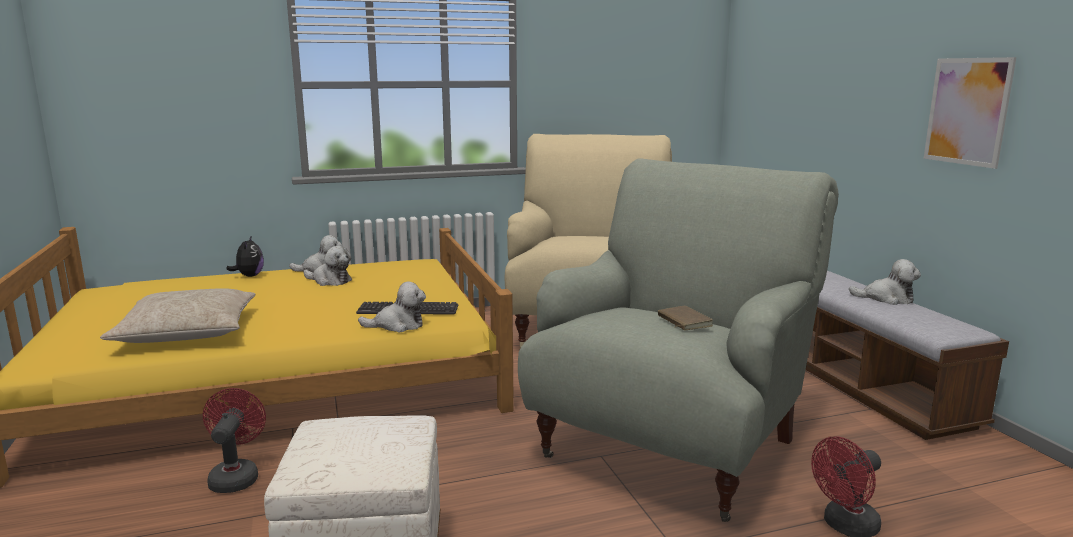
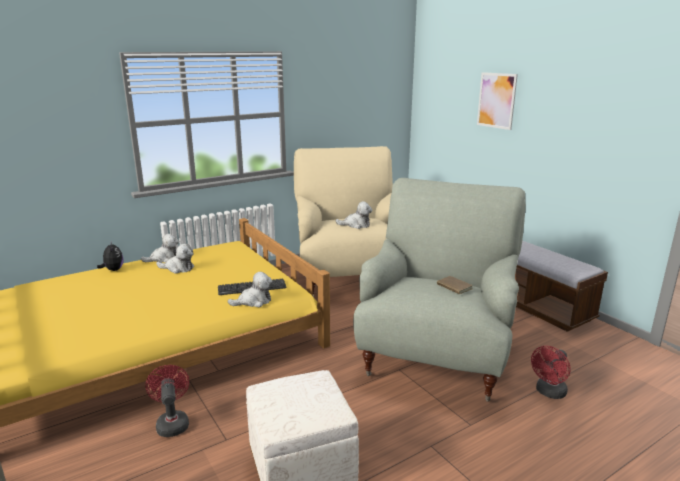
camera: 15 degrees left, 5 degrees up
(187, 331) = (105, 325): beige pillow -> none
(886, 298) = (535, 249): plush toy -> plush toy (356, 225)
(967, 111) = (580, 139): picture -> picture (496, 100)

